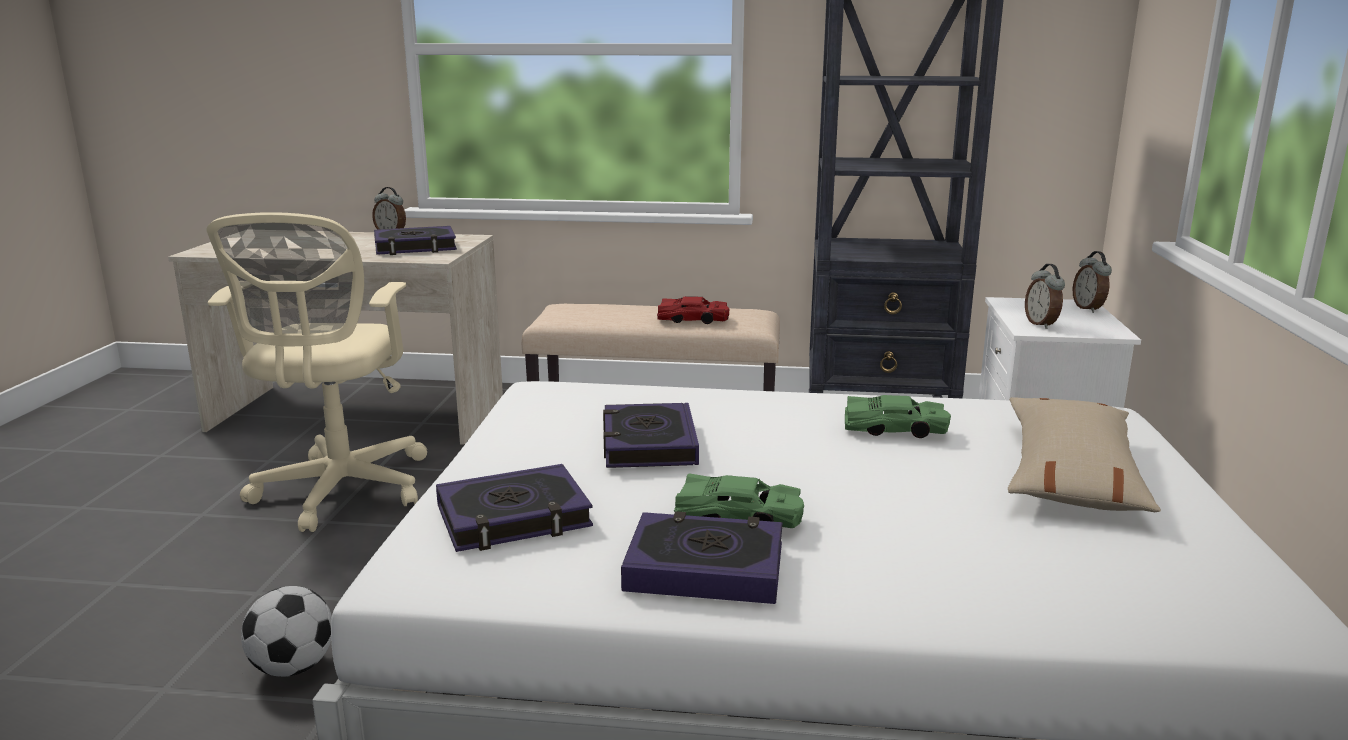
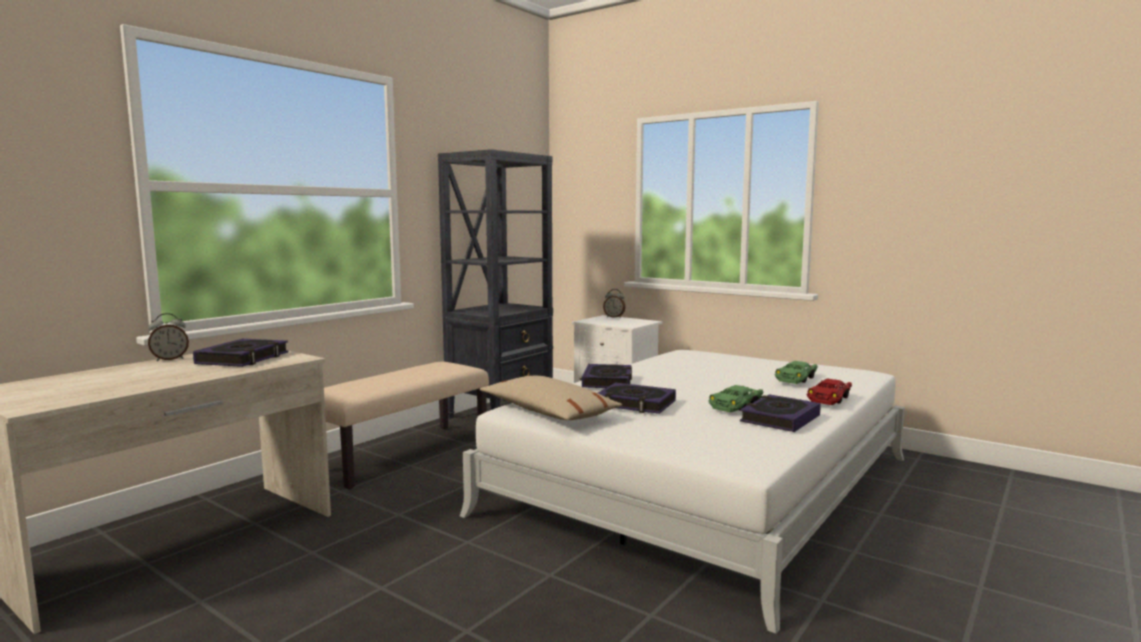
camera: 60 degrees left, 10 degrees down
(293, 667) = (594, 625): football -> none
(339, 493) = (335, 575): beige office chair -> none
(514, 518) = (697, 438): book -> book (607, 381)
(692, 319) = (431, 372): red toy car -> red toy car (830, 399)
(894, 429) = (670, 372): green toy car -> green toy car (797, 379)
(1041, 324) = (625, 324): alarm clock -> none
(1071, 475) = (740, 365): beige pillow -> beige pillow (548, 412)

